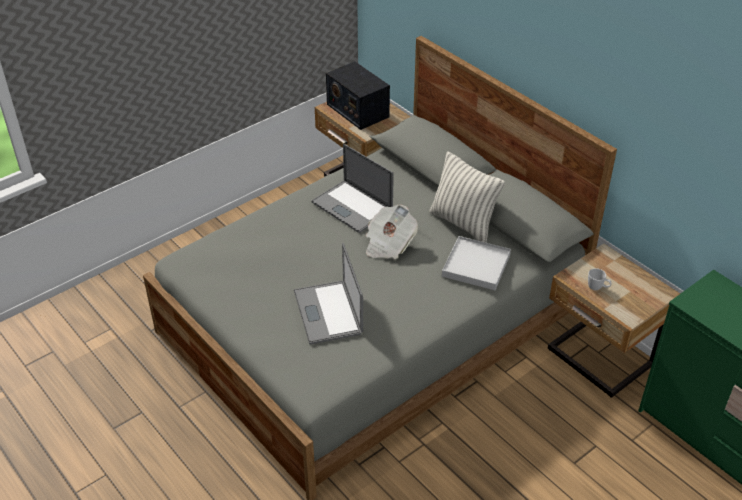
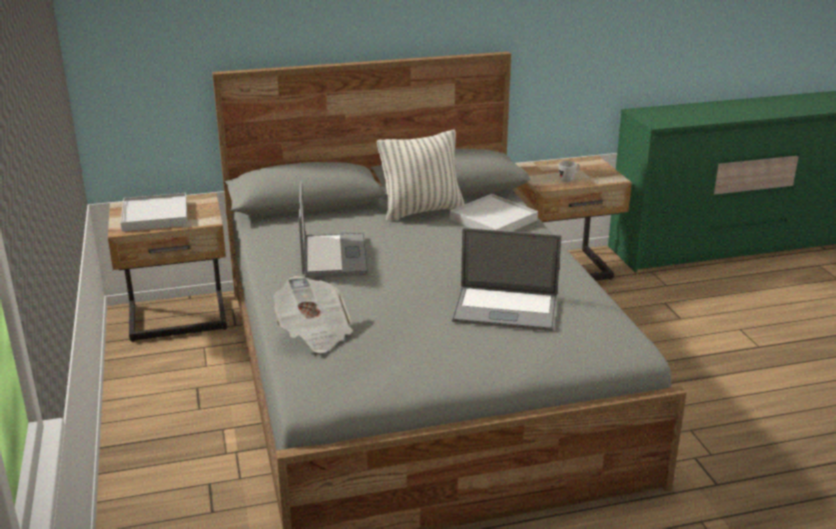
camera: 65 degrees left, 15 degrees down
(352, 206) = (333, 256): laptop -> laptop turned 75 degrees counterclockwise
(357, 110) = (155, 216): radio -> white tray
(389, 244) = (420, 251): newspaper -> newspaper (314, 332)

